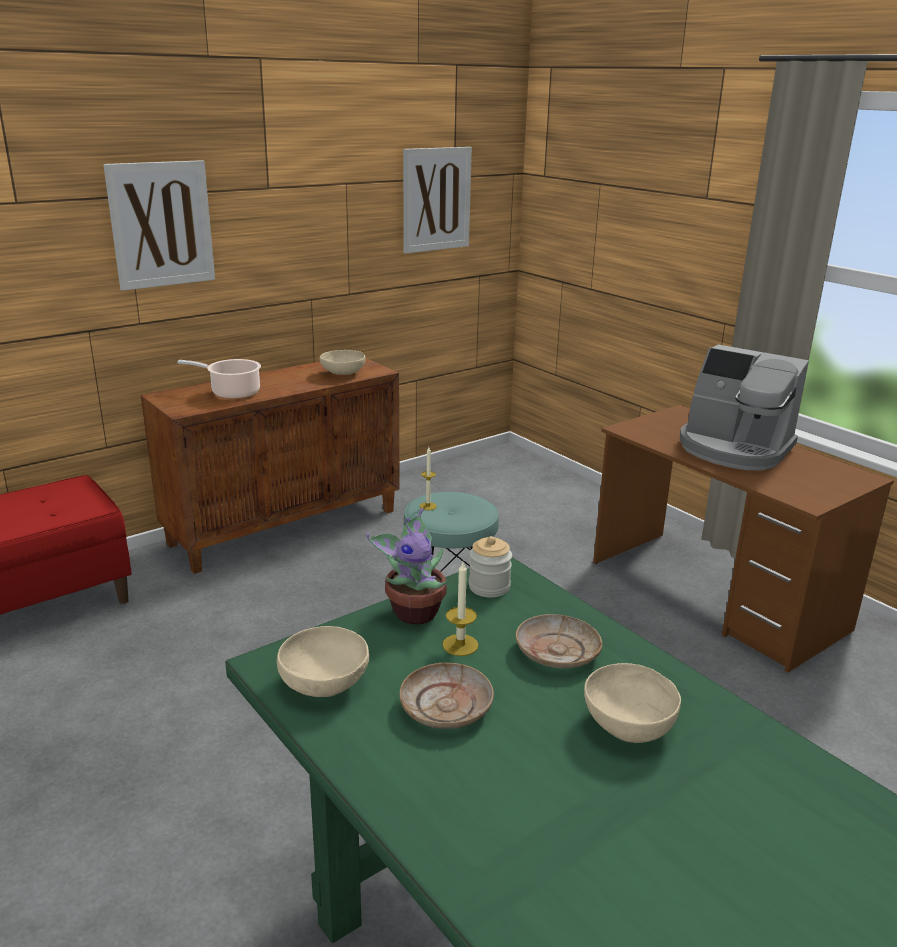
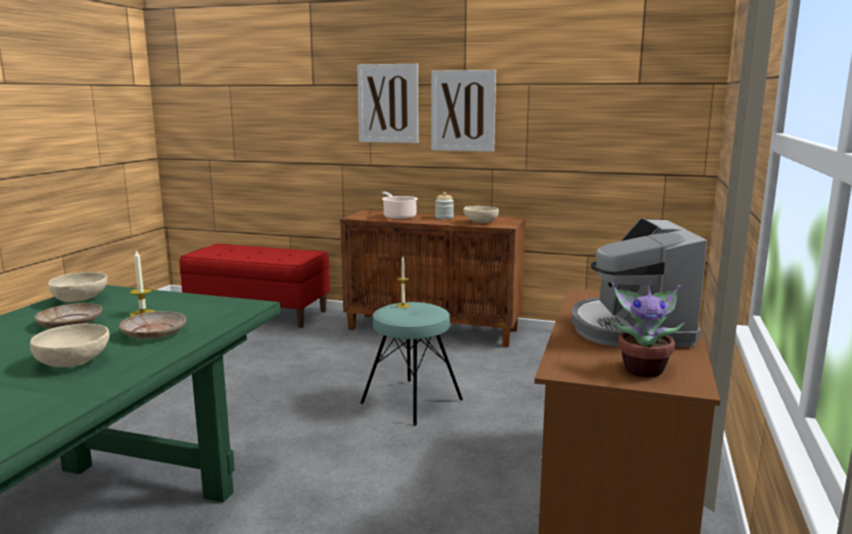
camera: 55 degrees right, 10 degrees down
(413, 611) = (174, 299): potted plant -> potted plant (643, 369)
(436, 199) = (615, 101): picture -> picture (463, 111)
(489, 587) = (224, 306): jar -> jar (444, 217)

